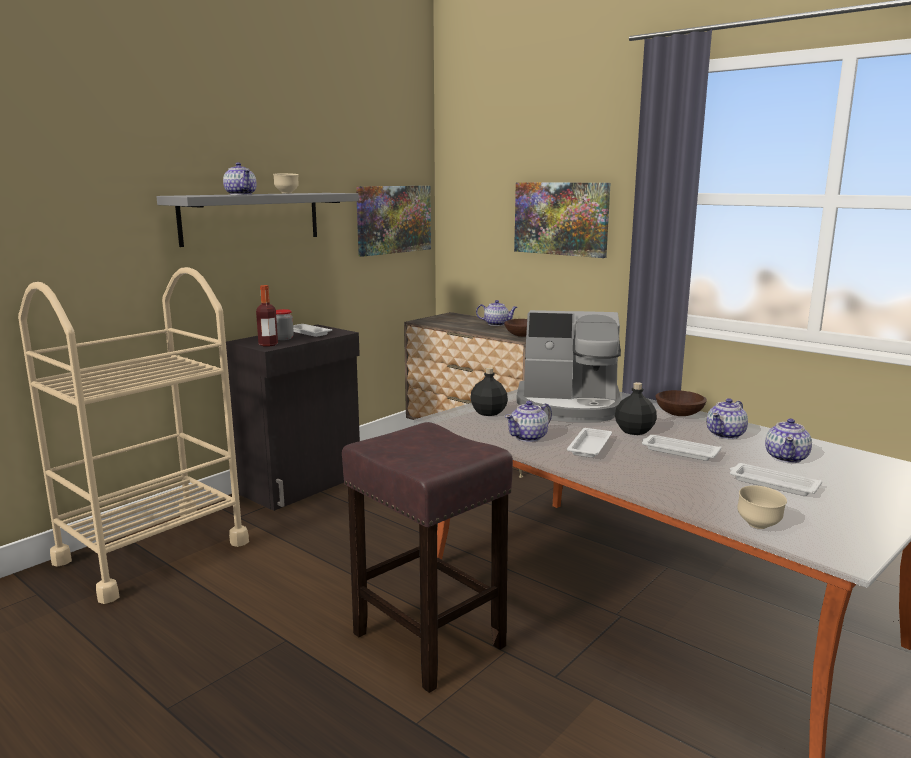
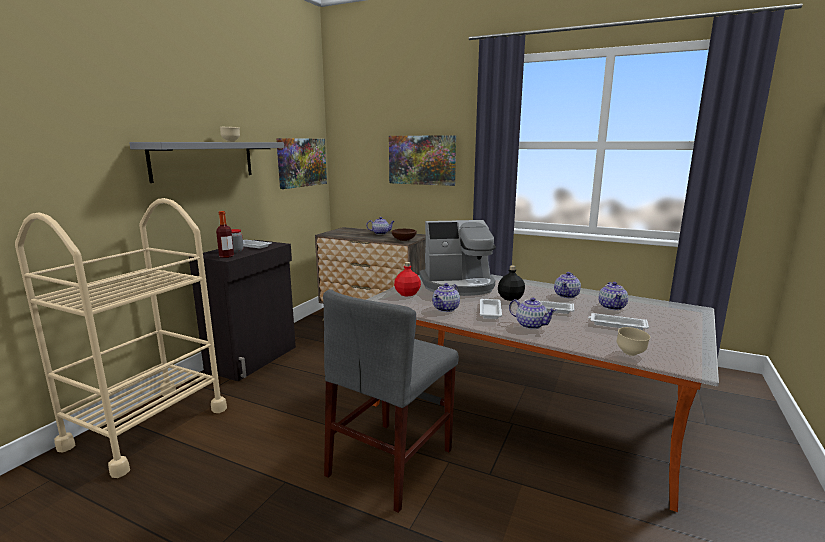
camera: 15 degrees left, 0 degrees up
(241, 194) = (199, 141): teapot -> teapot (530, 325)
(426, 639) = (390, 462): brown stool -> grey chair
(489, 413) = (407, 294): black bottle -> red bottle
(678, 414) = (529, 284): brown bowl -> none

